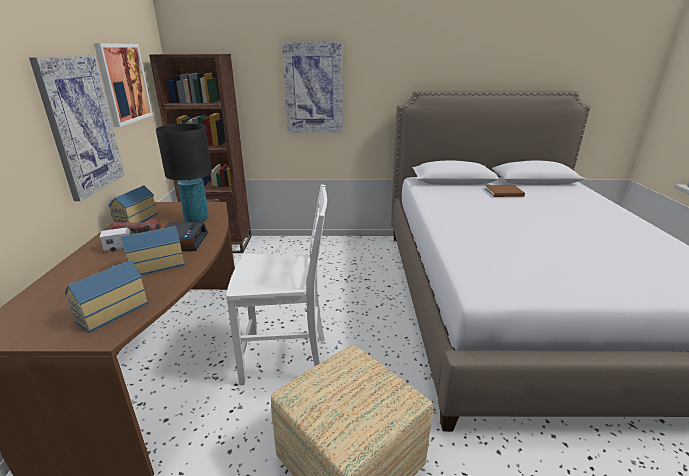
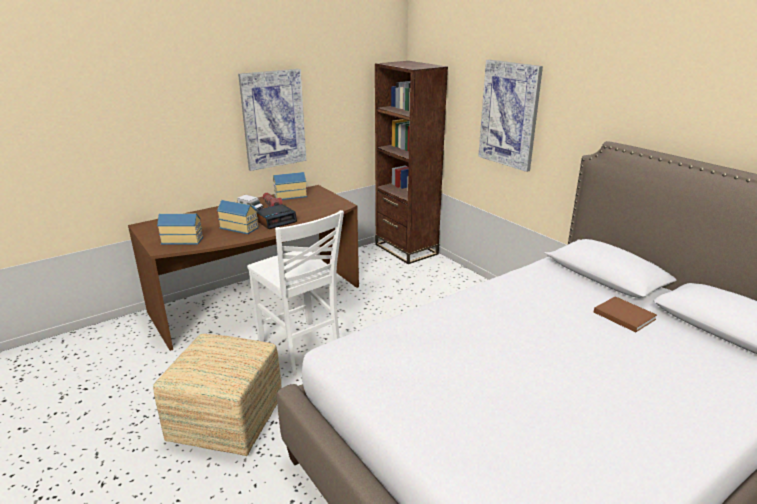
camera: 55 degrees right, 0 degrees up
(124, 83) = (335, 88): picture -> none
(197, 219) = (314, 210): black table lamp -> none

